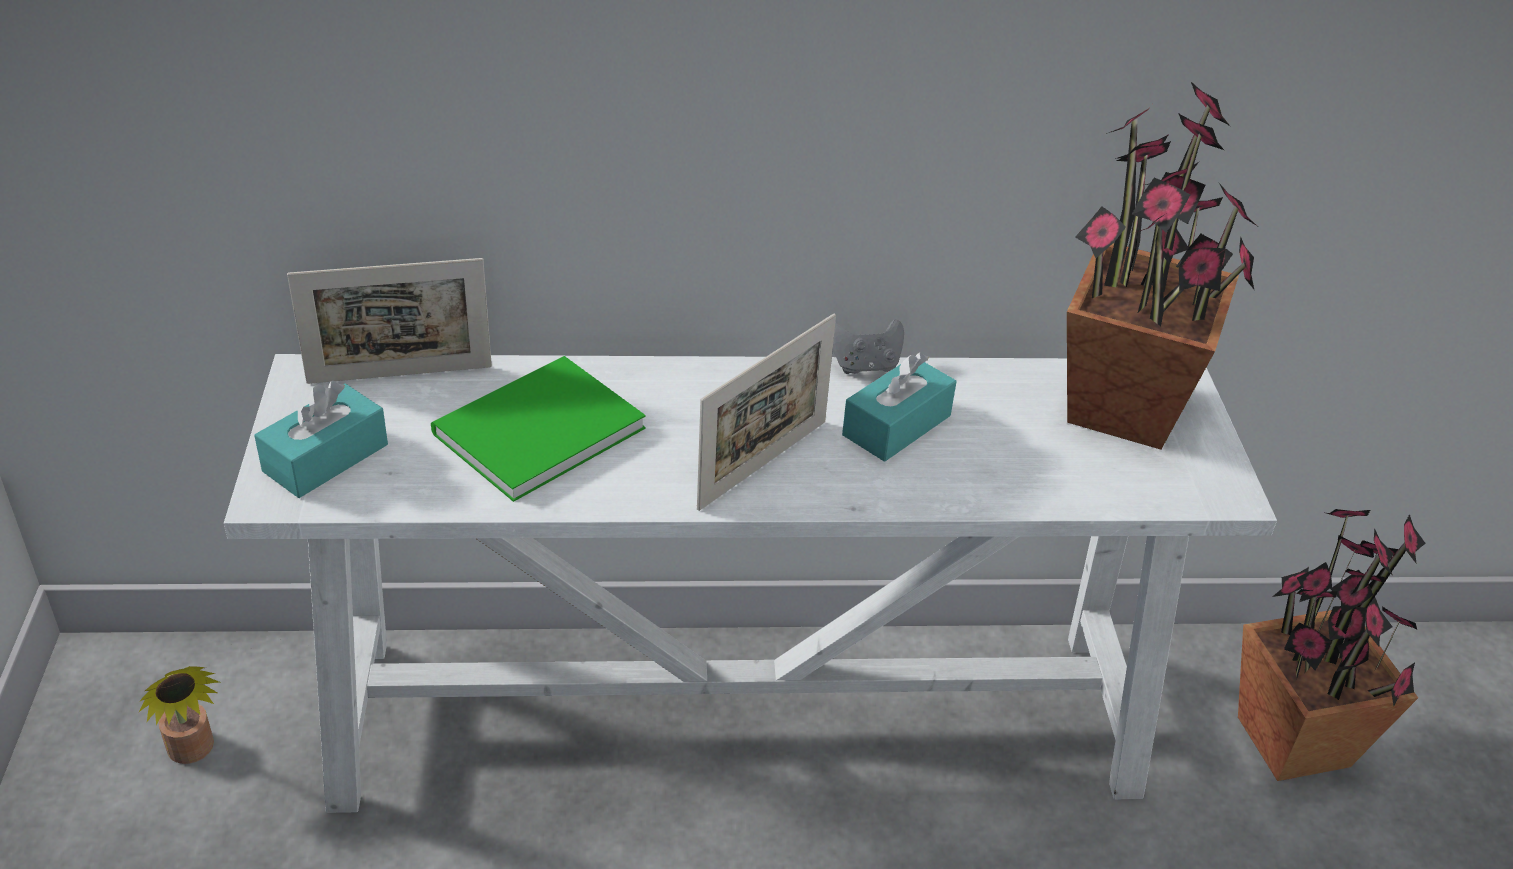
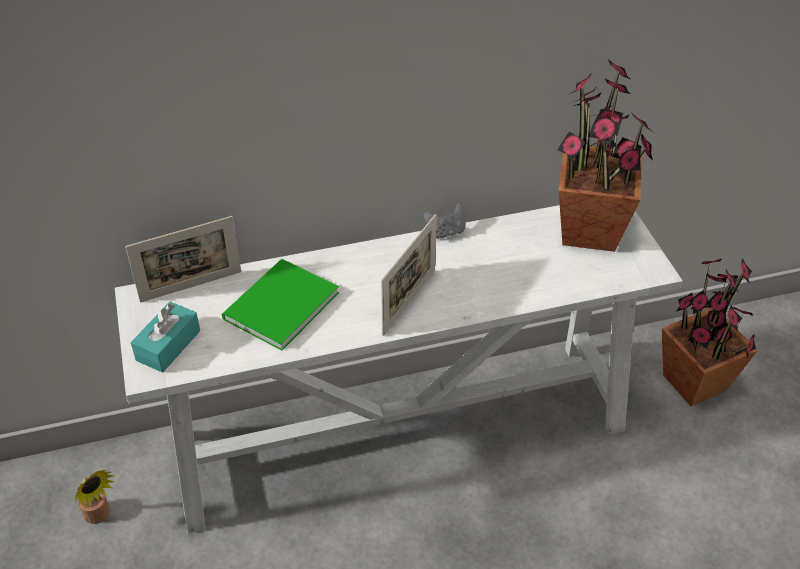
camera: 10 degrees left, 5 degrees up
(896, 425) = (473, 264): turquoise tissue box -> none

